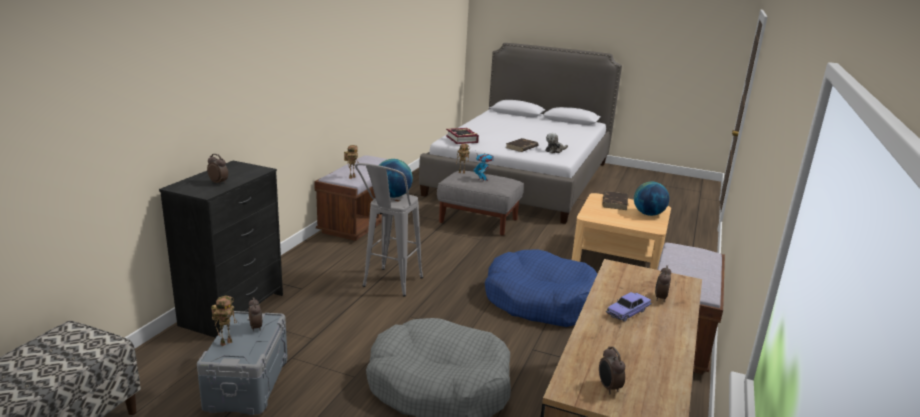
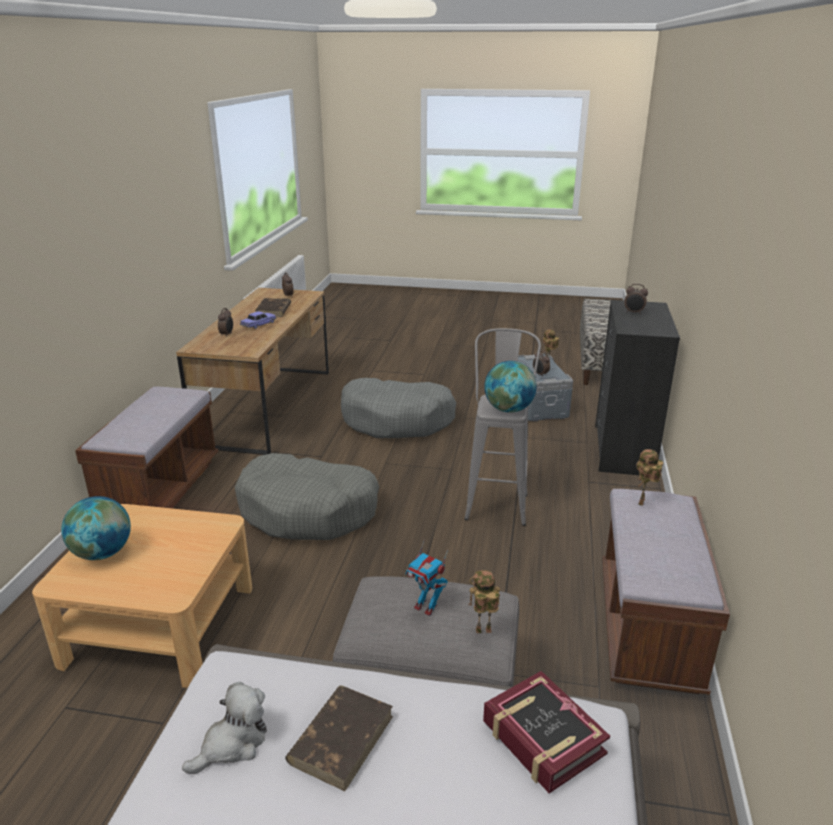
camera: 170 degrees right, 5 degrees up
(540, 301) = (308, 511): blue dog bed -> grey dog bed
(614, 202) = (149, 580): brown book -> brown book (273, 310)

